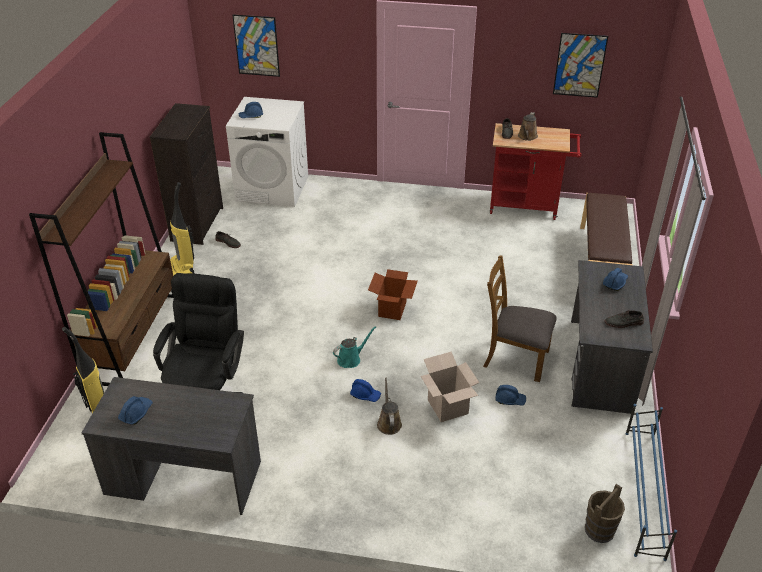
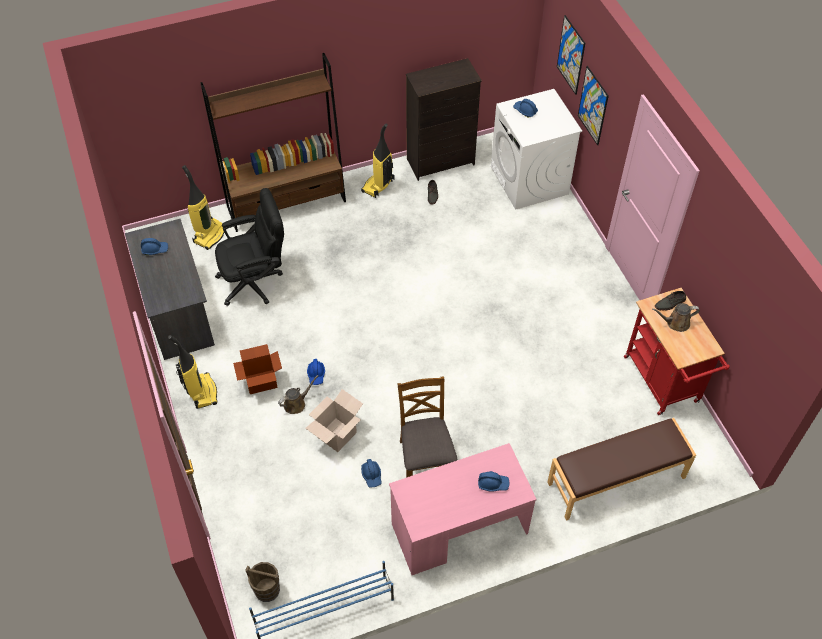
camera: 60 degrees right, 15 degrees up
(313, 496) = (201, 391): none -> vacuum cleaner
(351, 359) = (349, 346): turquoise watering can -> none
(392, 309) = (427, 345): cardboard box -> cardboard box (261, 382)
(579, 65) = (748, 304): picture -> picture (593, 105)
(599, 365) = (459, 529): grey desk -> pink desk
(623, 323) = (437, 508): grey shoe -> none

